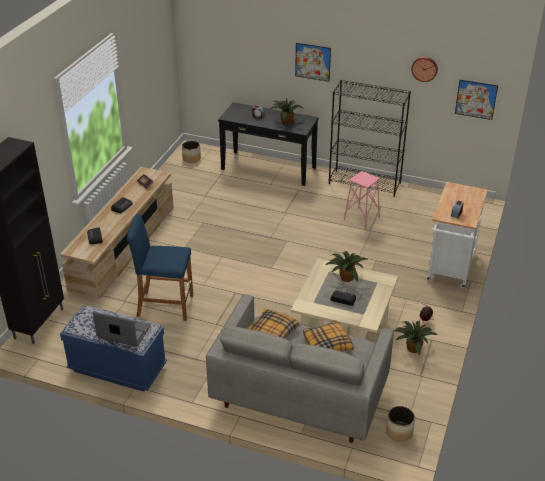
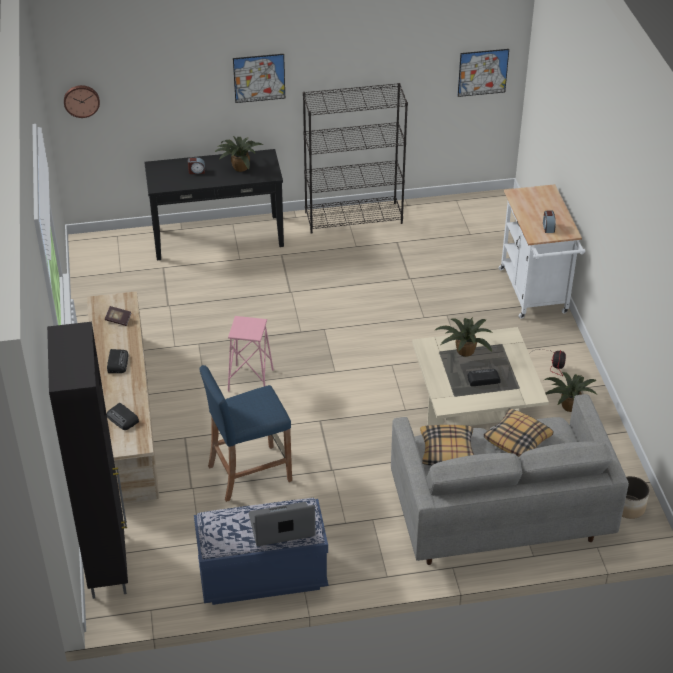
camera: 30 degrees left, 5 degrees up
(192, 158) = (103, 258): planter -> none
(361, 218) = (388, 267): pink stool -> pink stool (250, 380)
(424, 68) = (414, 50): wall clock -> wall clock (81, 100)

